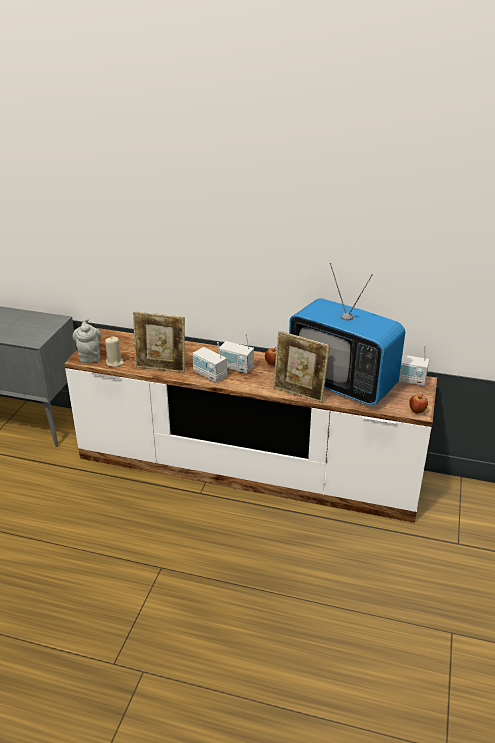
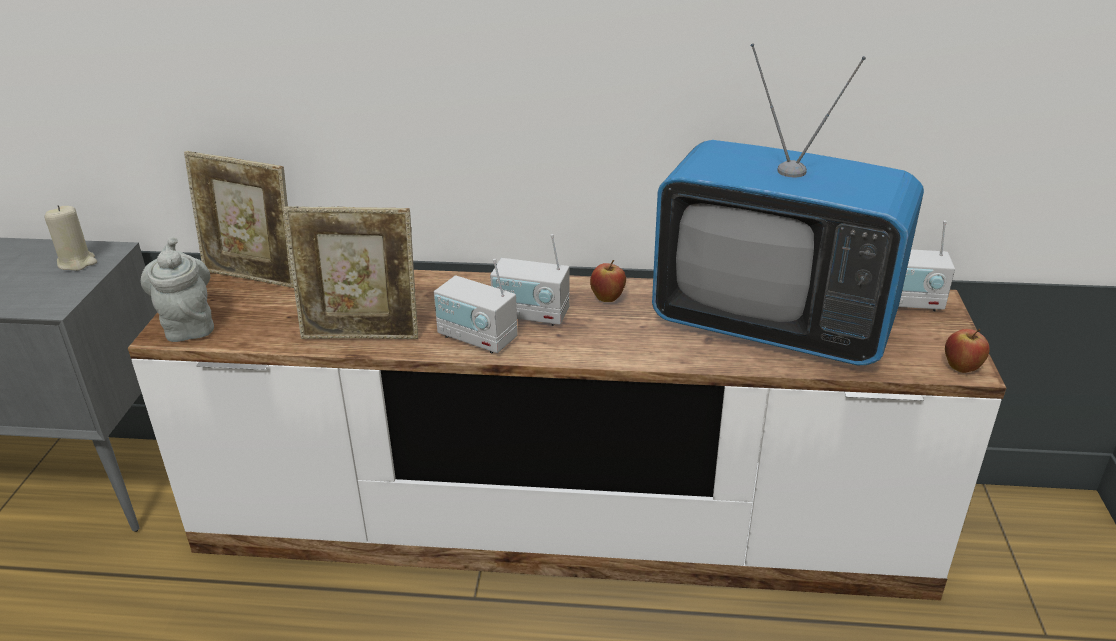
camera: 10 degrees left, 0 degrees up
(115, 362) = (250, 333): beige candle -> beige candle (77, 262)
(299, 394) = (690, 357): picture frame -> picture frame (253, 277)

